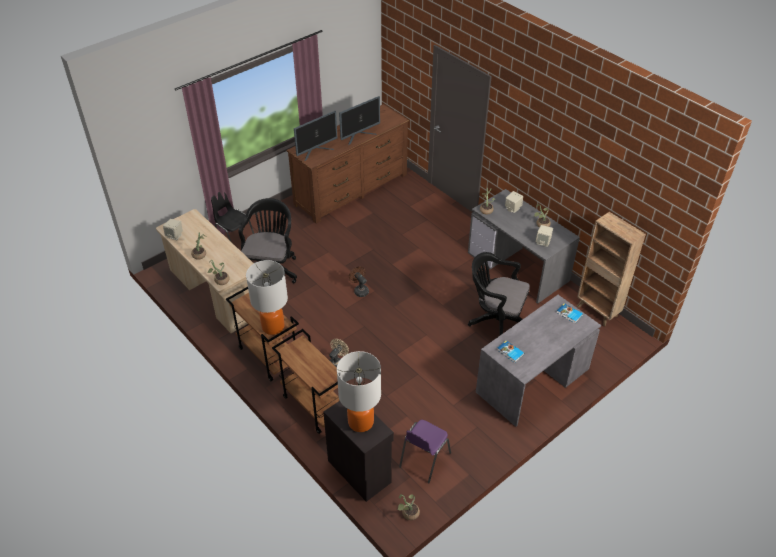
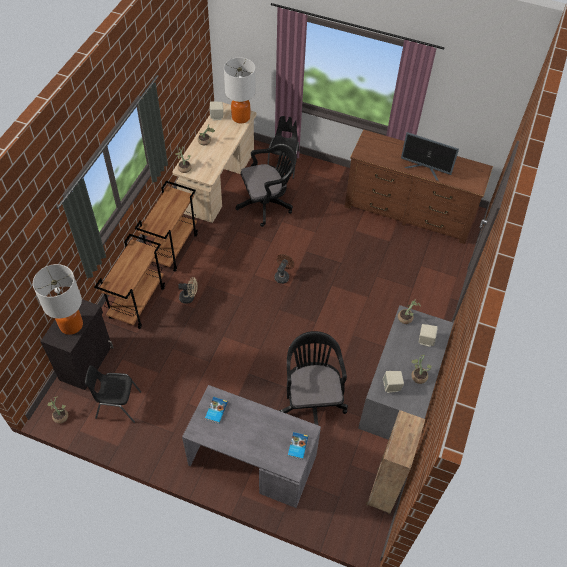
camera: 60 degrees right, 10 degrees up
(273, 326) = (157, 225): table lamp -> table lamp (241, 117)
(316, 151) = (377, 150): monitor -> none
(424, 460) = (118, 405): purple chair -> black chair

